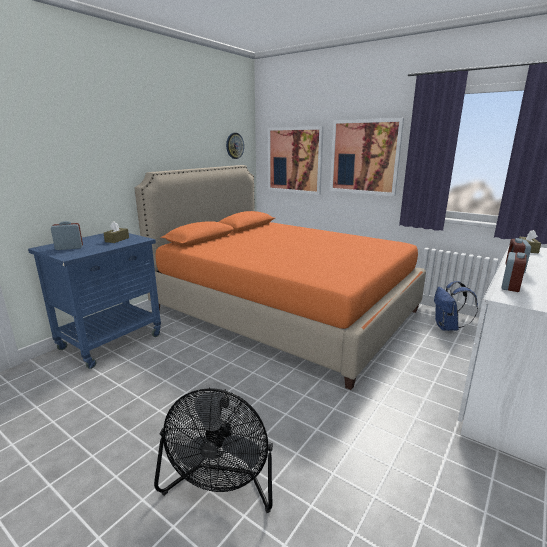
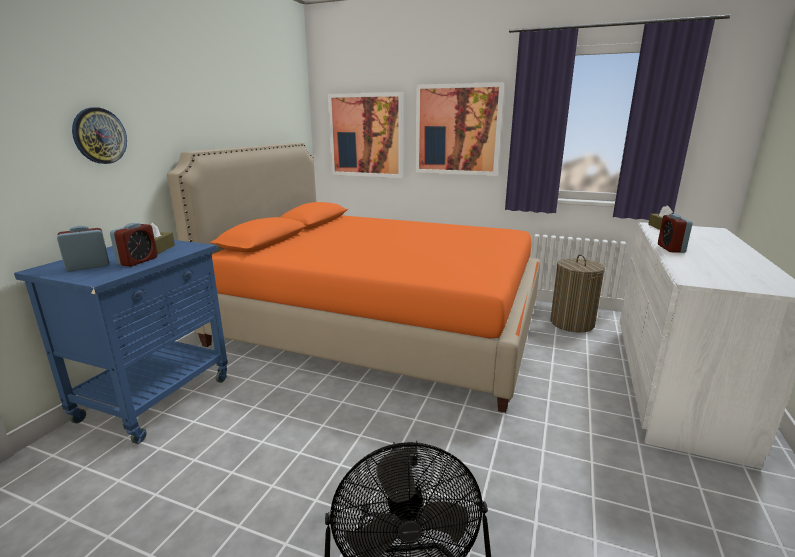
camera: 15 degrees left, 0 degrees up
(234, 145) = (287, 117): wall clock -> wall clock (99, 136)
(448, 327) = (572, 323): blue backpack -> laundry basket
(510, 286) = (686, 267): alarm clock -> alarm clock (138, 261)

